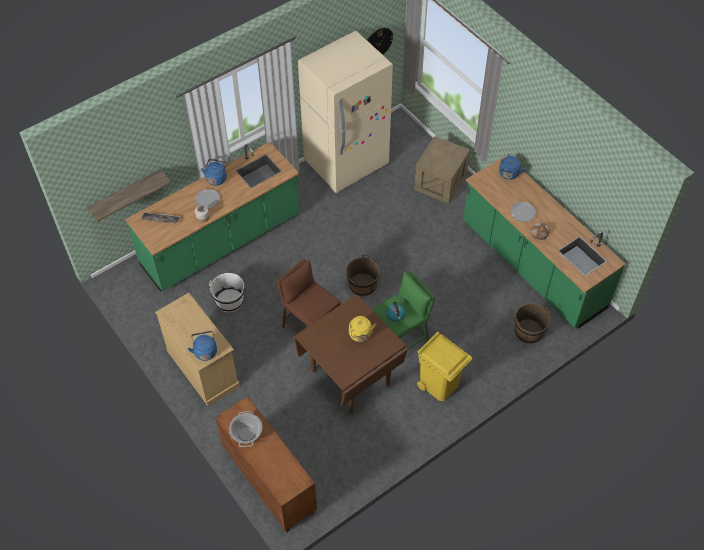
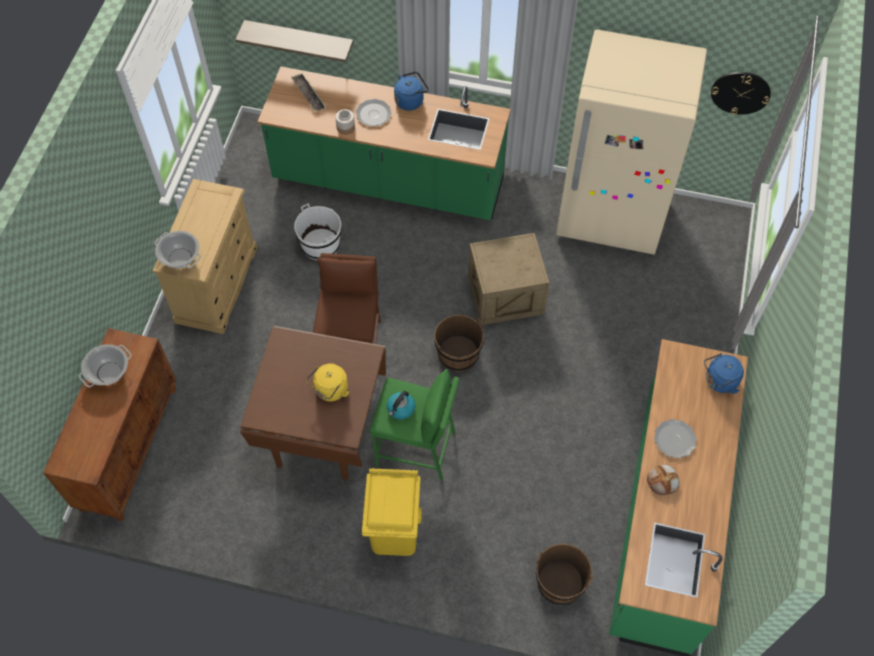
camera: 50 degrees right, 5 degrees up
(205, 351) = (180, 258): blue kettle -> cooking pot
(440, 182) = (685, 327): crate -> crate (506, 295)

